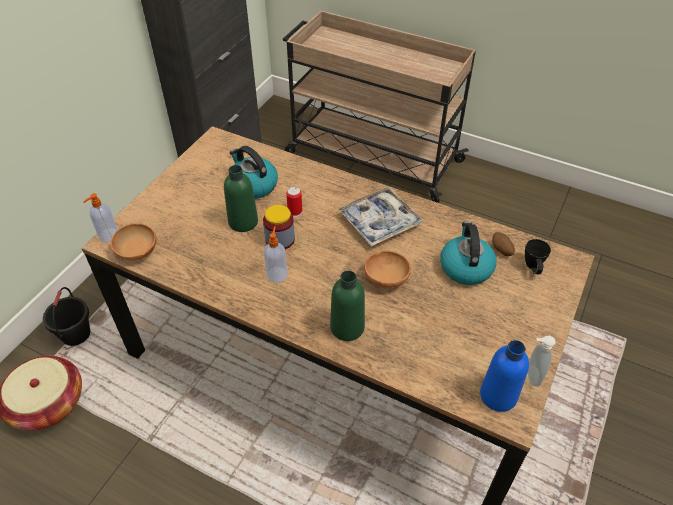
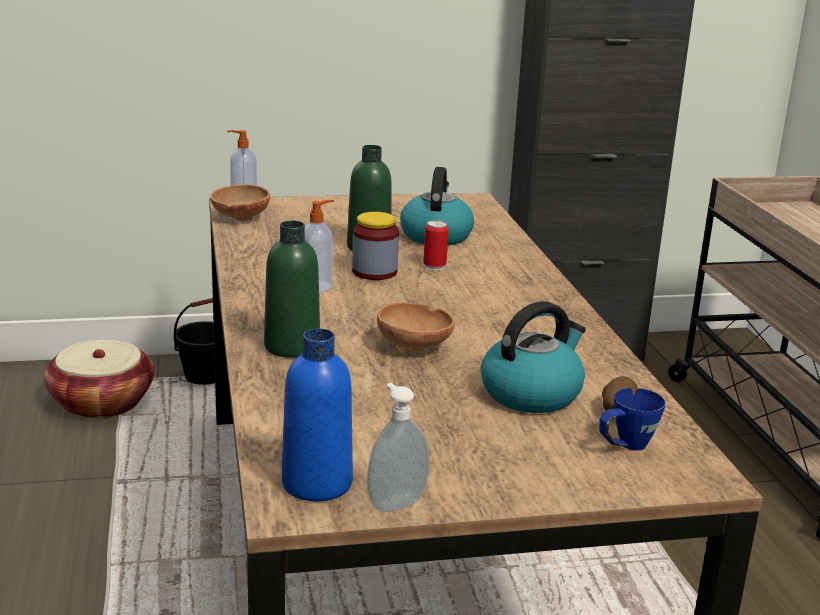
camera: 50 degrees right, 25 degrees down
(379, 221) = (510, 315): tray -> none
(533, 269) = (624, 447): black mug -> blue mug

